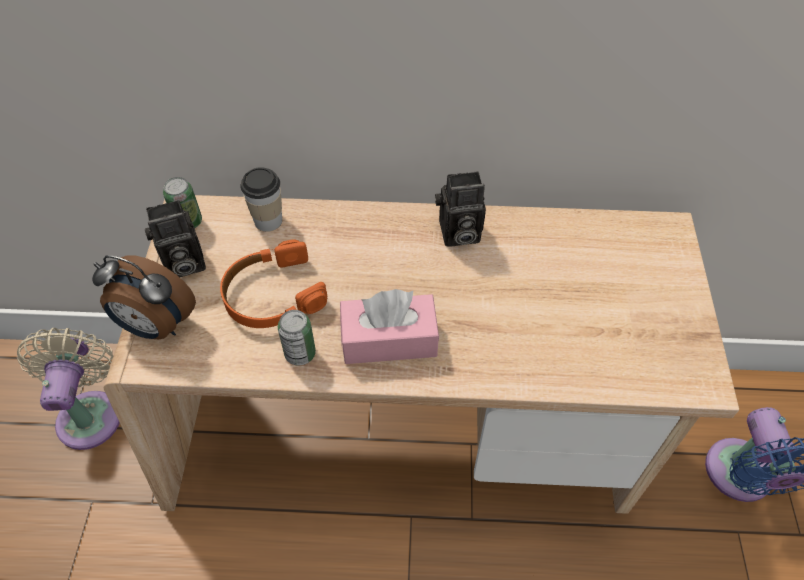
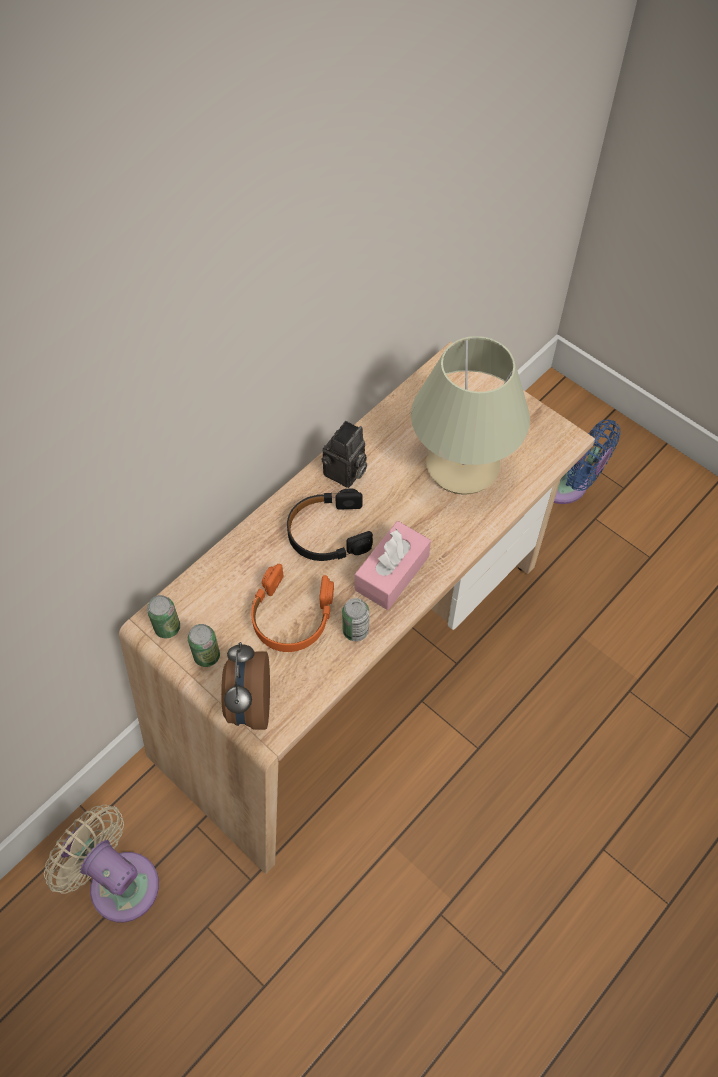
camera: 50 degrees left, 5 degrees up
(156, 326) = (249, 705): alarm clock -> alarm clock turned 120 degrees clockwise
(182, 264) = (207, 656): camera -> can
(268, 220) = (219, 576): cup -> none
(383, 263) = (328, 533): none -> black headphones
(566, 316) = (463, 466): none -> beige table lamp

